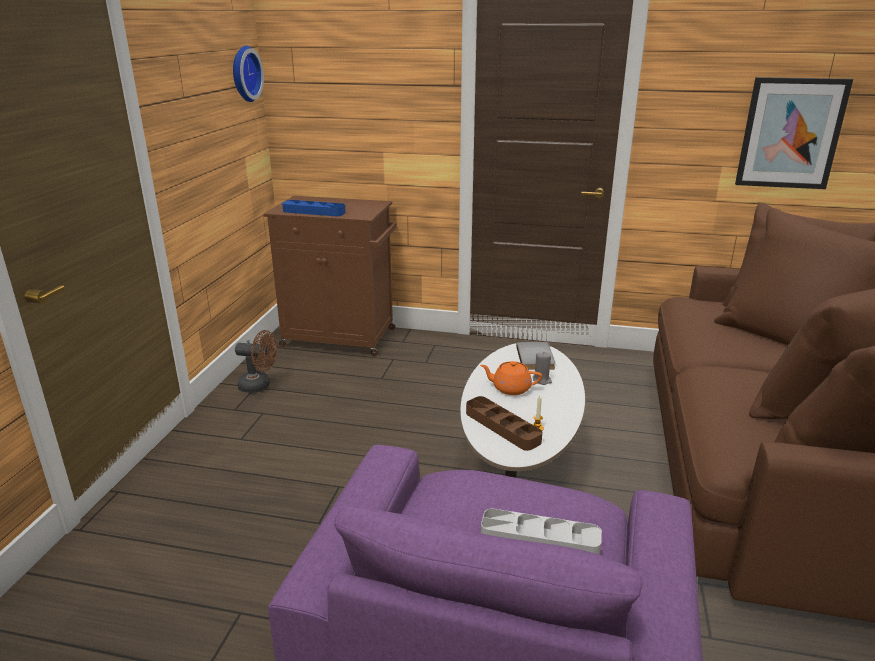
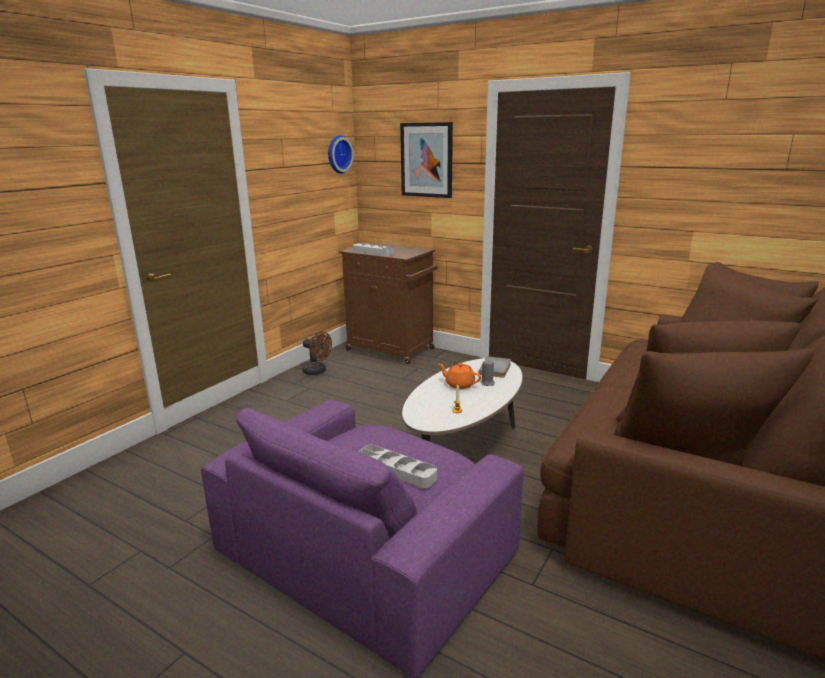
camera: 20 degrees right, 5 degrees down
(314, 212) = (373, 252): blue tray -> grey tray
(502, 427) = (432, 406): brown tray -> none
(790, 133) = (754, 204): picture -> picture (426, 160)

